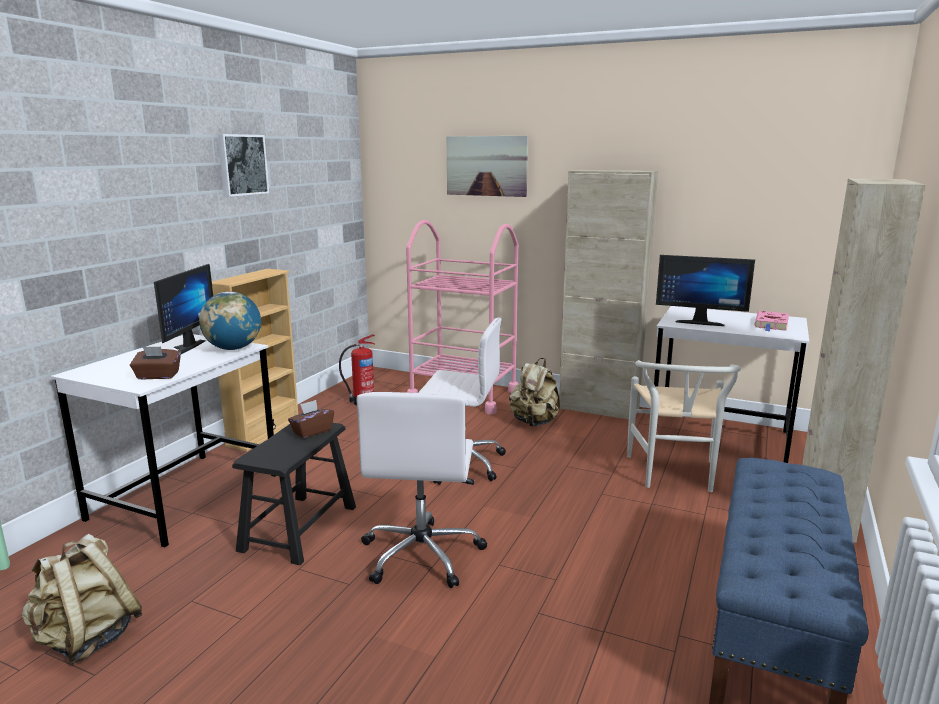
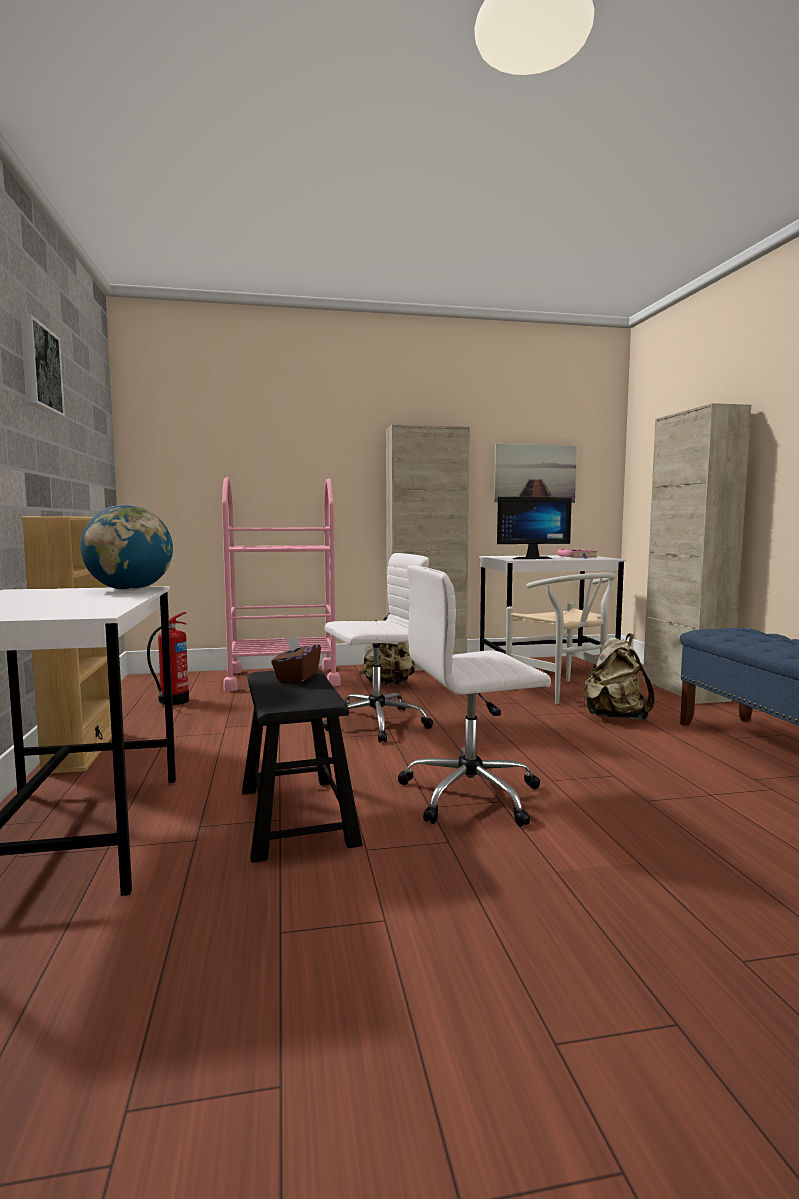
camera: 35 degrees left, 10 degrees down
(87, 639) = (183, 1051): beige backpack -> beige backpack (615, 717)
(157, 376) = (91, 608): brown tissue box -> none
(183, 347) = (42, 594): monitor -> none
(422, 554) = (472, 795): white office chair -> white office chair turned 105 degrees clockwise
(486, 166) = (283, 425): picture -> picture (535, 473)

